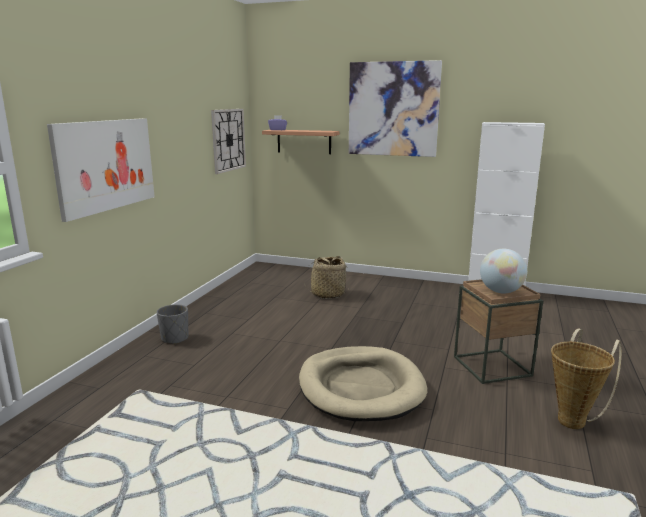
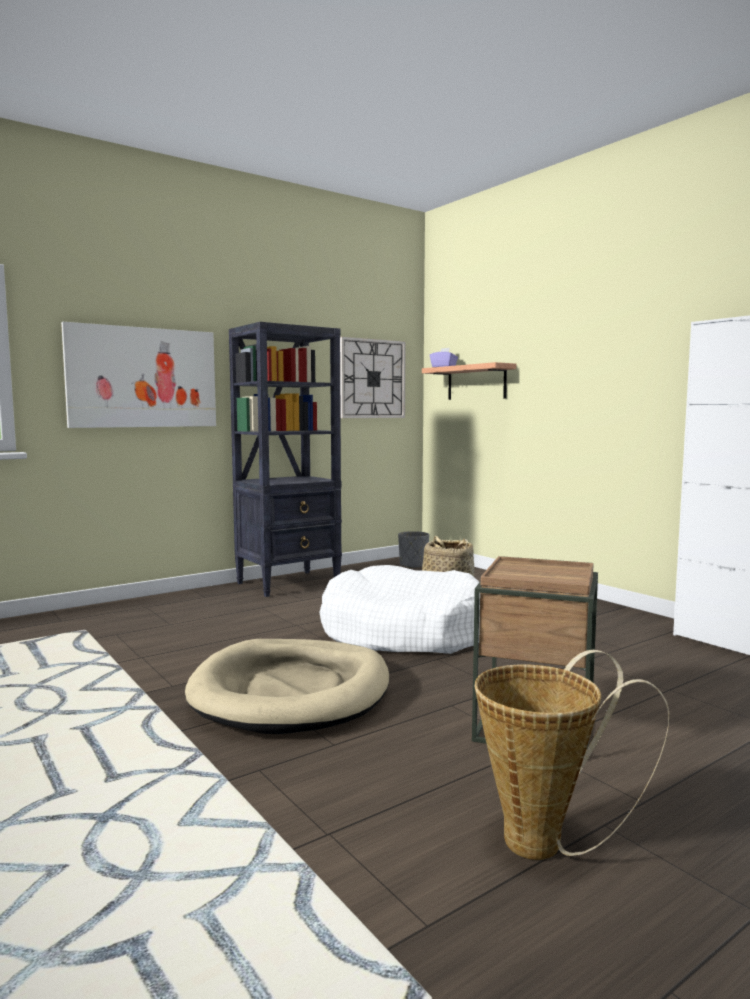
camera: 35 degrees right, 10 degrees down
(175, 338) = (199, 600): grey planter -> grey planter (413, 565)
(214, 308) = (289, 583): none -> black bookcase
(348, 328) = (403, 632): none -> white dog bed
(393, 109) = (584, 323): picture -> none
(501, 292) = (529, 575): globe -> none

